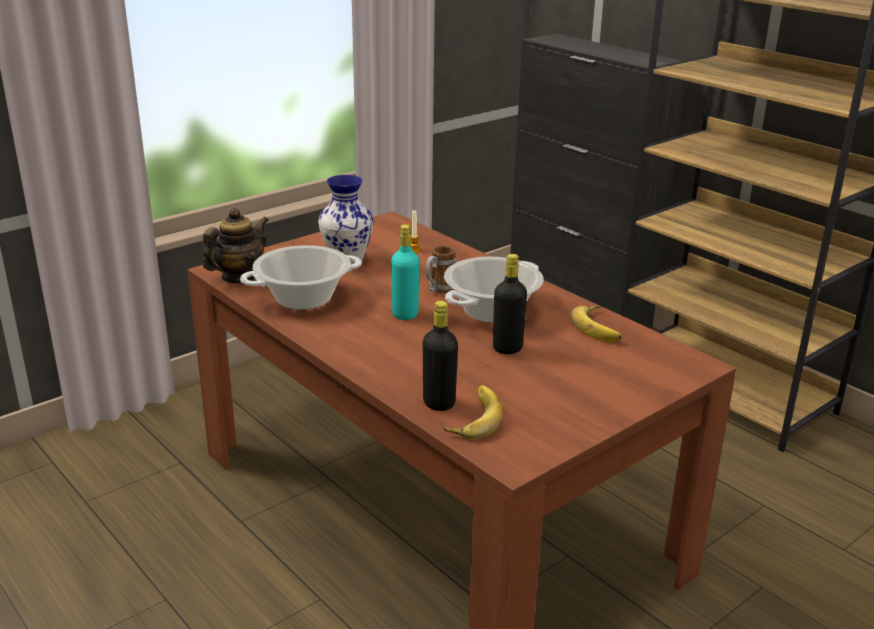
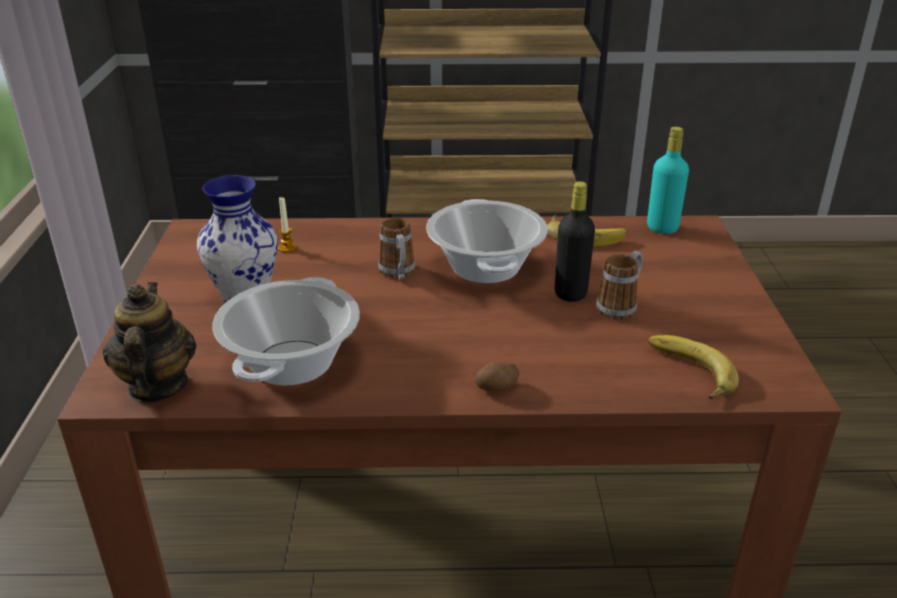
camera: 50 degrees left, 5 degrees up
(362, 361) = (497, 387): none -> potato
(405, 314) = (426, 316): turquoise bottle -> turquoise bottle (662, 228)
(439, 403) = (640, 379): black bottle -> none
(519, 370) = (620, 306): none -> mug

